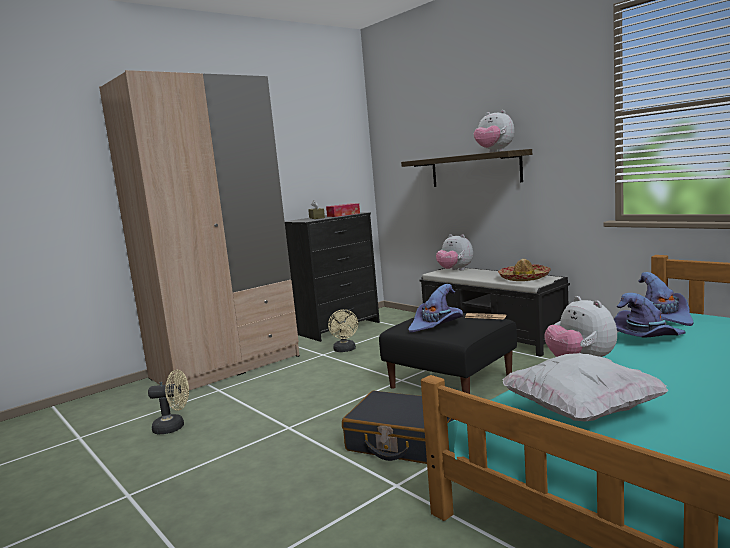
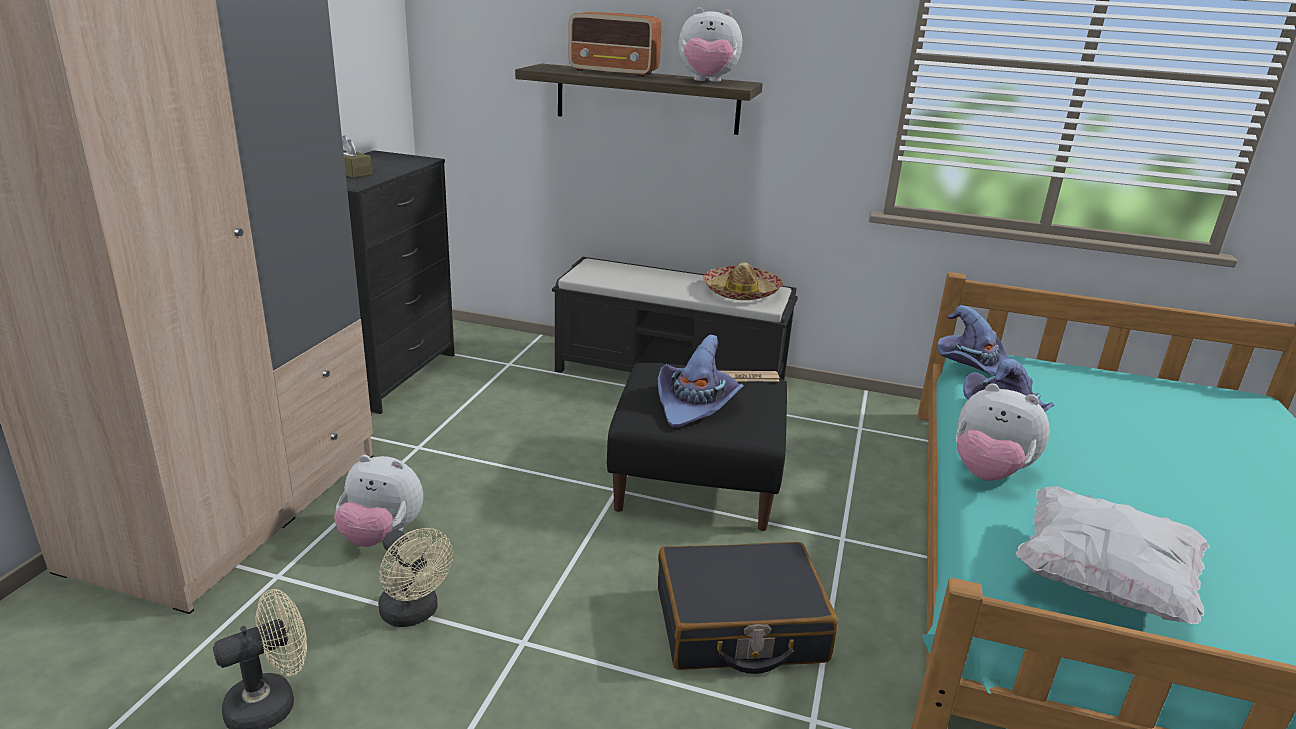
camera: 35 degrees left, 15 degrees up
(343, 215) = (397, 164): tissue box -> none
(345, 350) = (452, 431): beige fan -> beige fan (414, 614)
(452, 156) = (615, 72): none -> radio
(455, 270) = (607, 270): plush toy -> plush toy (381, 535)

